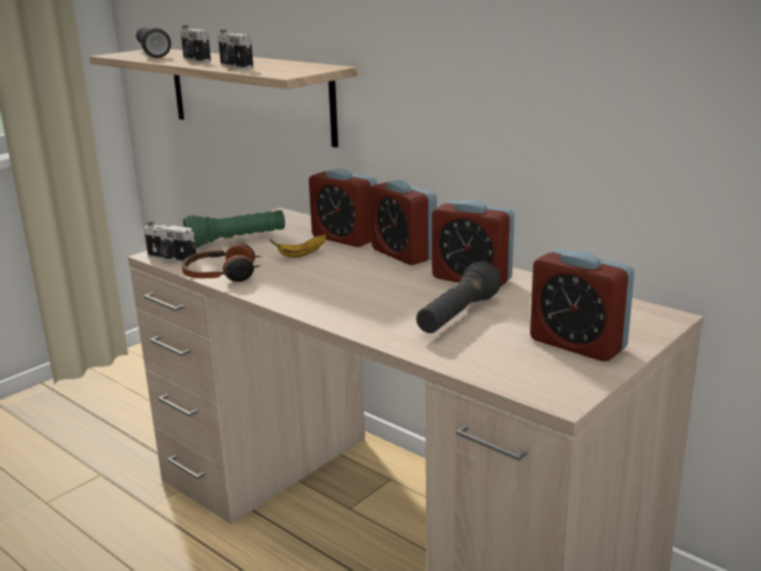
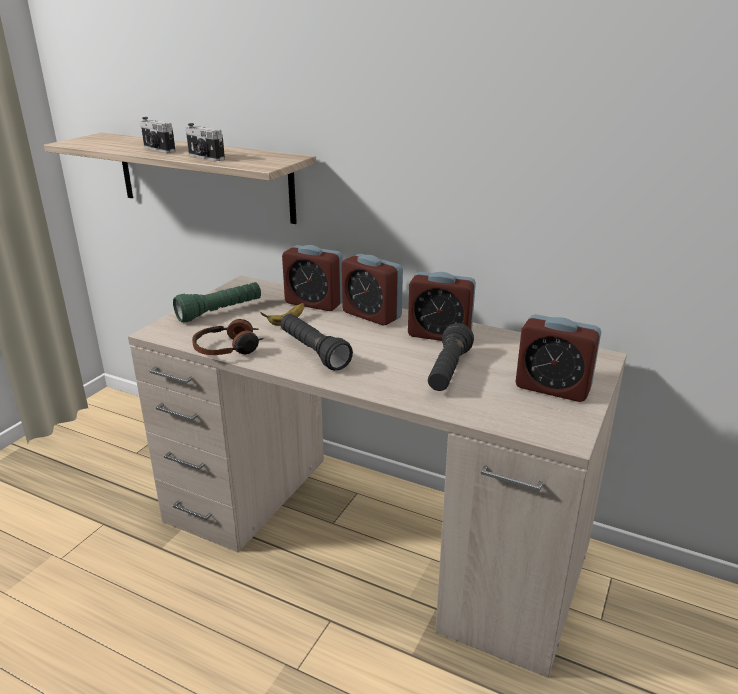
camera: 15 degrees left, 5 degrees up
(152, 53) = (105, 140): black flashlight -> black flashlight (313, 352)
(171, 259) = (171, 335): camera -> none

